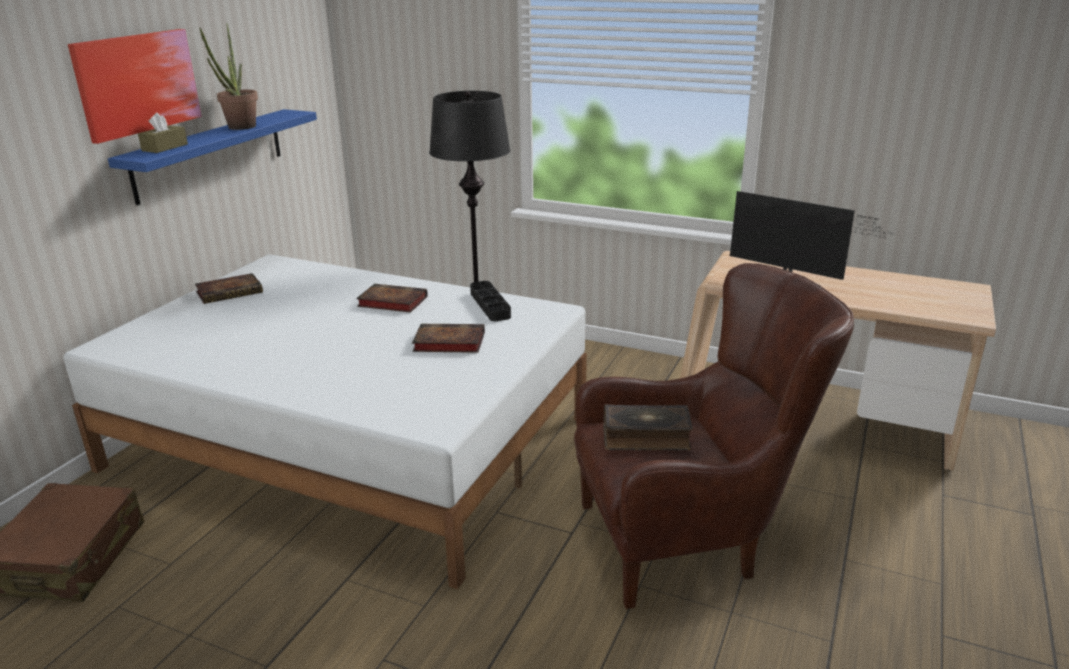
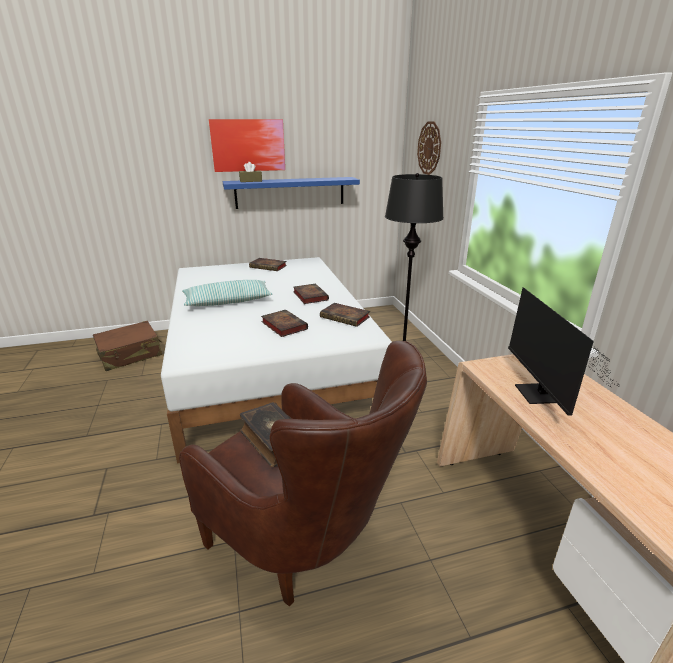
camera: 50 degrees right, 0 degrees up
(239, 128) = (303, 179): potted plant -> none
(303, 353) = (228, 301): none -> pillow
(412, 52) = (429, 148): none -> wall clock
(490, 305) = (346, 317): black tray -> book

